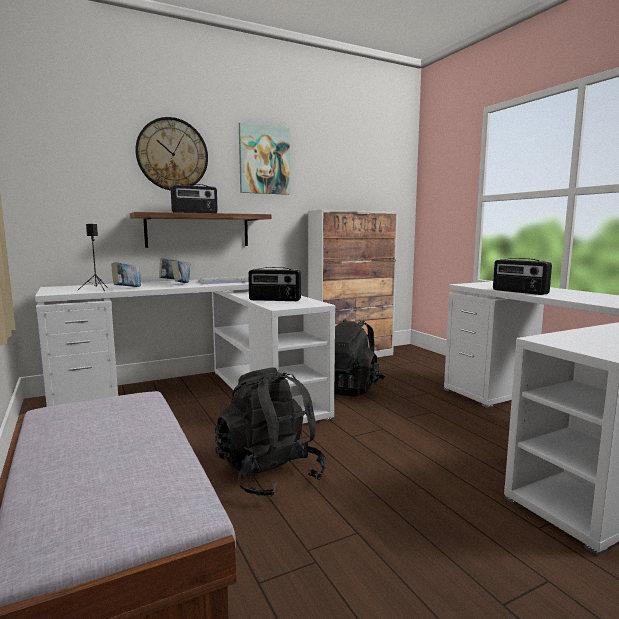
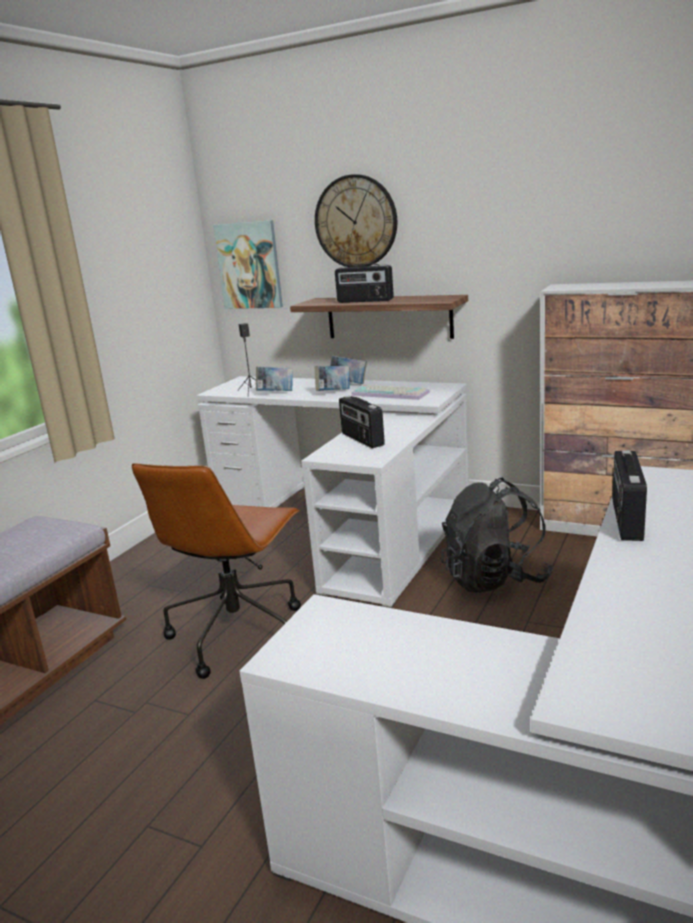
camera: 55 degrees right, 10 degrees up
(264, 160) = (478, 211): picture -> picture (249, 265)
(270, 474) = (238, 633): black backpack -> brown office chair

